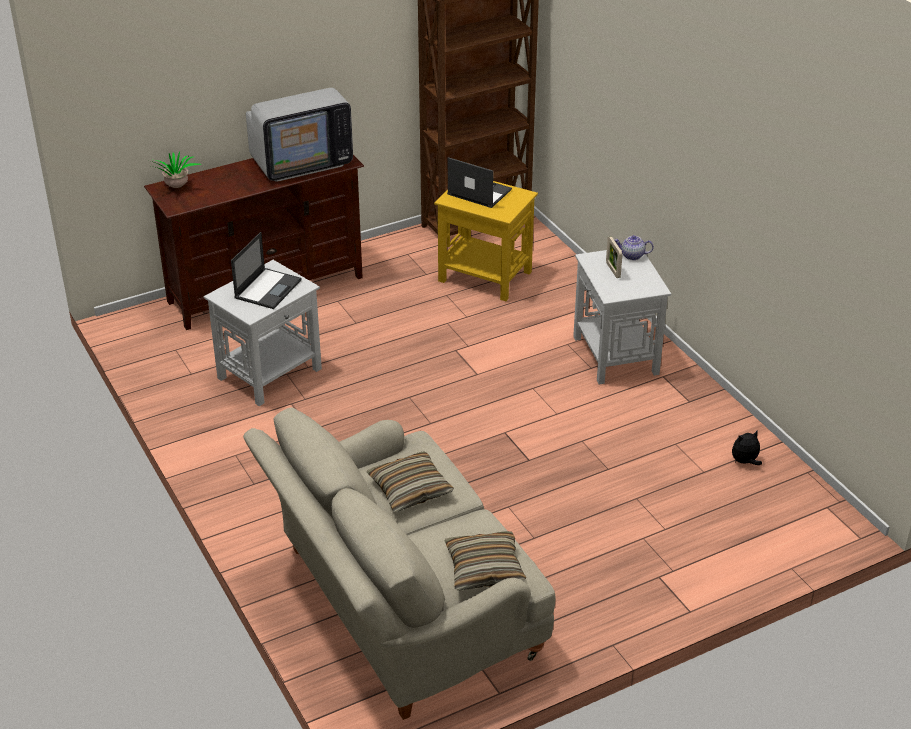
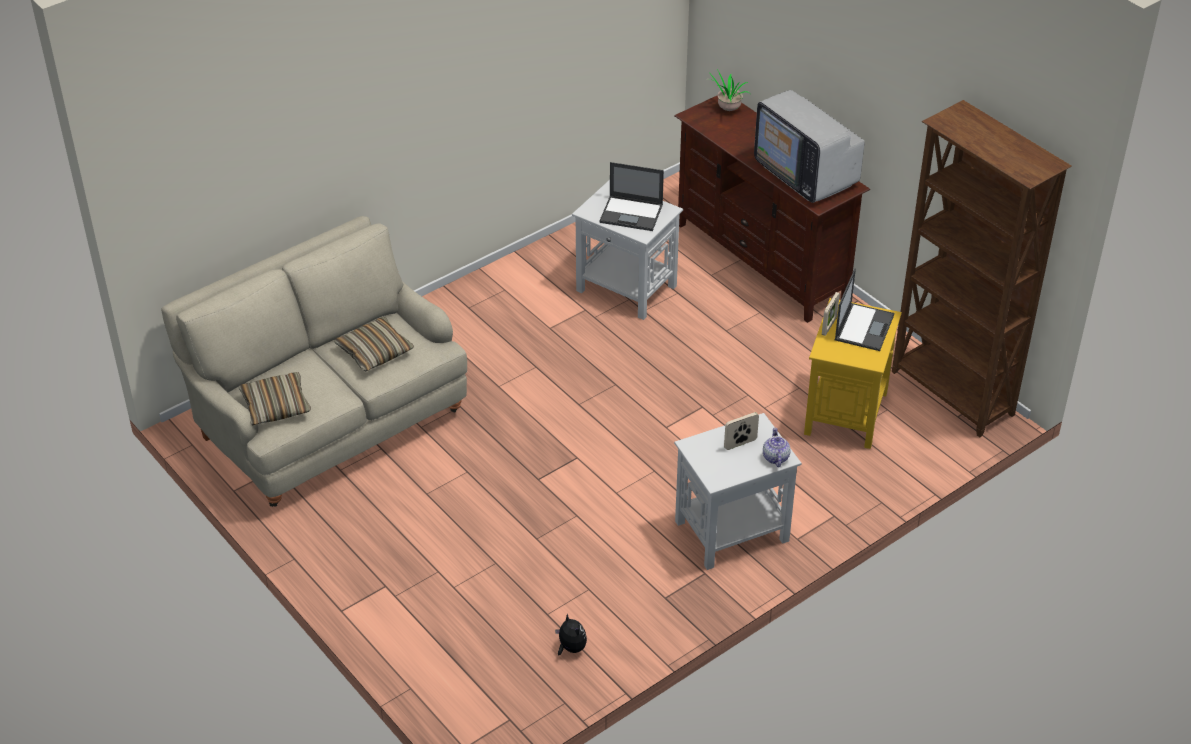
camera: 80 degrees right, 5 degrees up
(473, 207) = (829, 326): none -> picture frame

